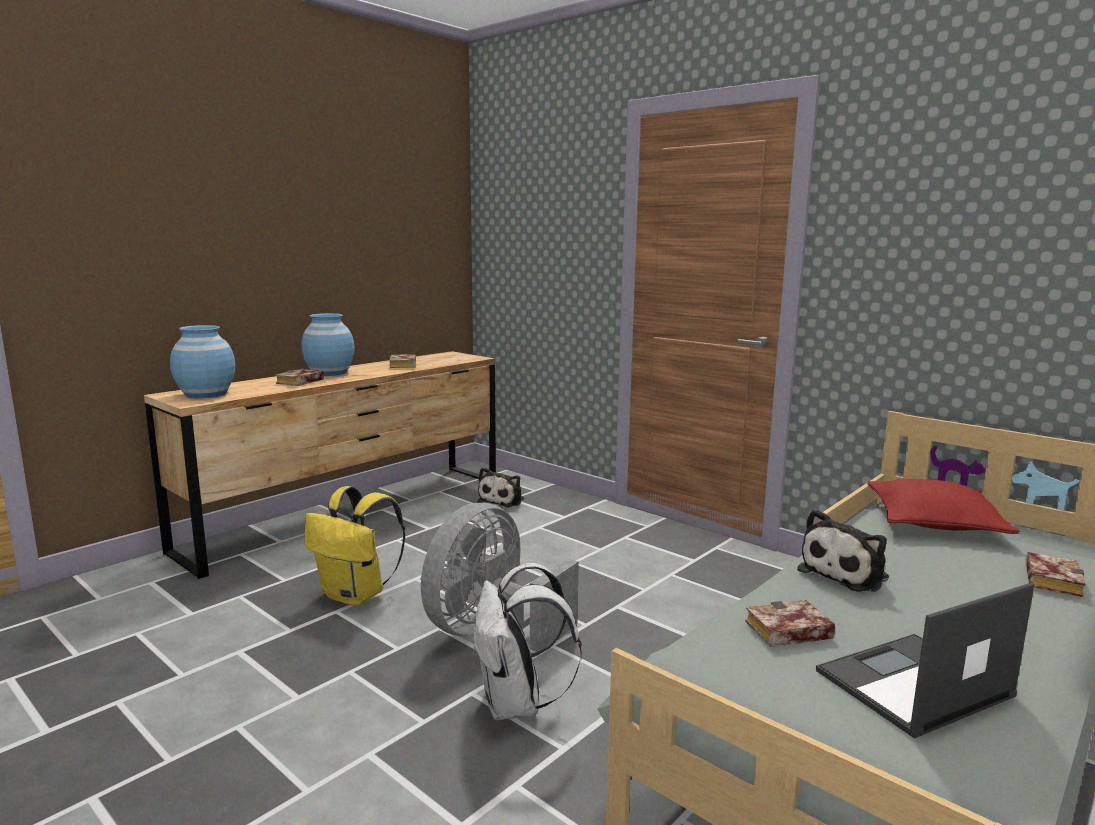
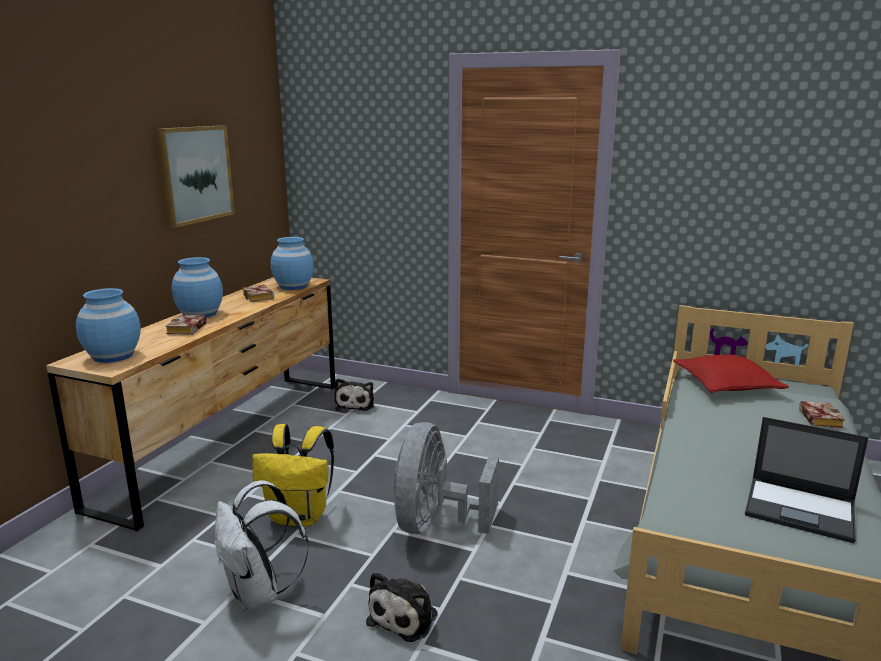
camera: 20 degrees left, 5 degrees up
(350, 231) = (195, 174): none -> picture
(450, 360) = (293, 286): none -> blue vase
(516, 705) = (498, 578): white backpack -> white backpack (258, 594)
(786, 632) = (708, 489): book -> none
(846, 573) = (707, 436): plush toy -> plush toy (405, 616)
(912, 684) = (801, 509): laptop -> laptop turned 105 degrees counterclockwise

